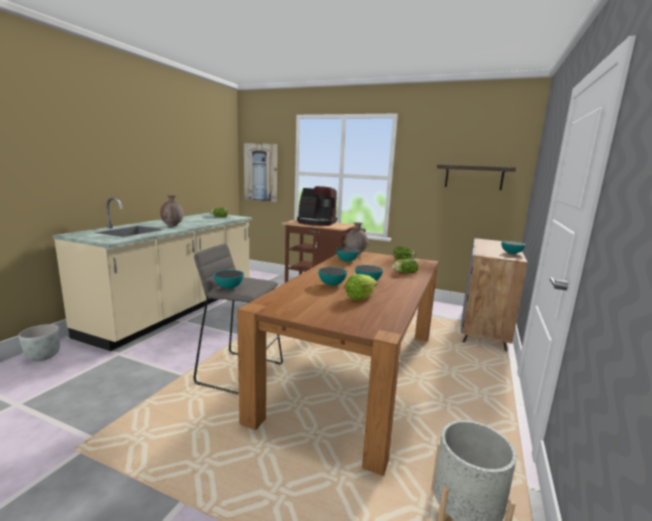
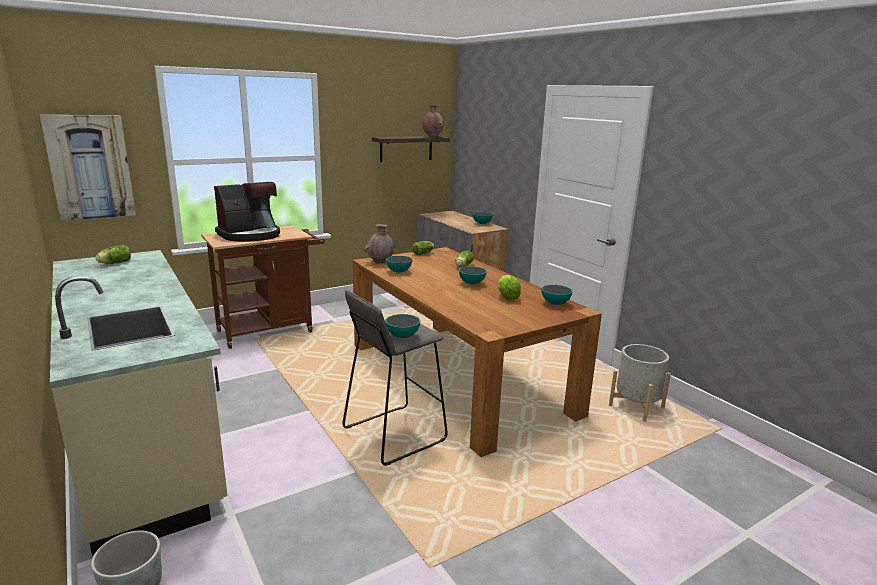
camera: 55 degrees left, 5 degrees up
(172, 225) = (138, 298): brown vase -> brown vase (432, 136)
(332, 284) = (464, 296): bowl -> bowl (555, 303)

